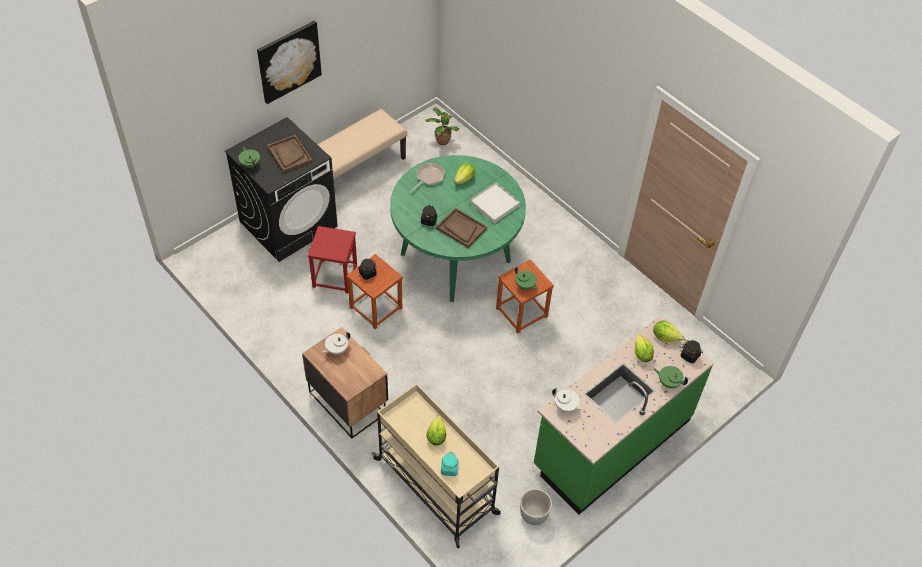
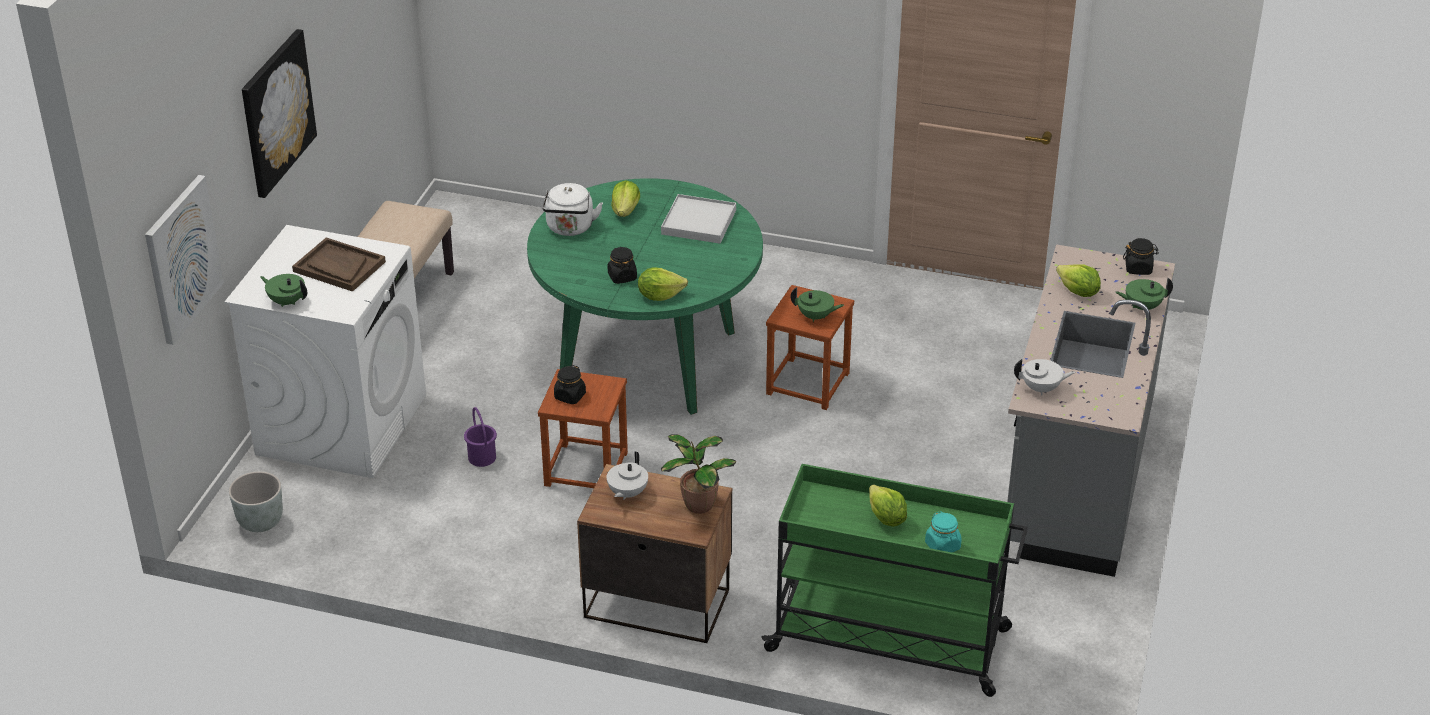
camera: 30 degrees left, 15 degrees down
(191, 129) = (182, 259): none -> picture
(289, 223) = (342, 424): black washing machine -> white washing machine
(334, 275) = (481, 458): red stool -> purple bucket
(429, 177) = (570, 228): frying pan -> white kettle
(437, 487) = (891, 641): beige cart -> green cart
(442, 140) = (489, 230): potted plant -> potted plant (697, 504)
(461, 229) = (679, 267): brown tray -> none
(533, 515) = (1055, 606): grey planter -> grey planter (260, 522)
(611, 442) = (1076, 476): green counter -> grey counter
(665, 337) = (1087, 262): lettuce -> lettuce (659, 295)

